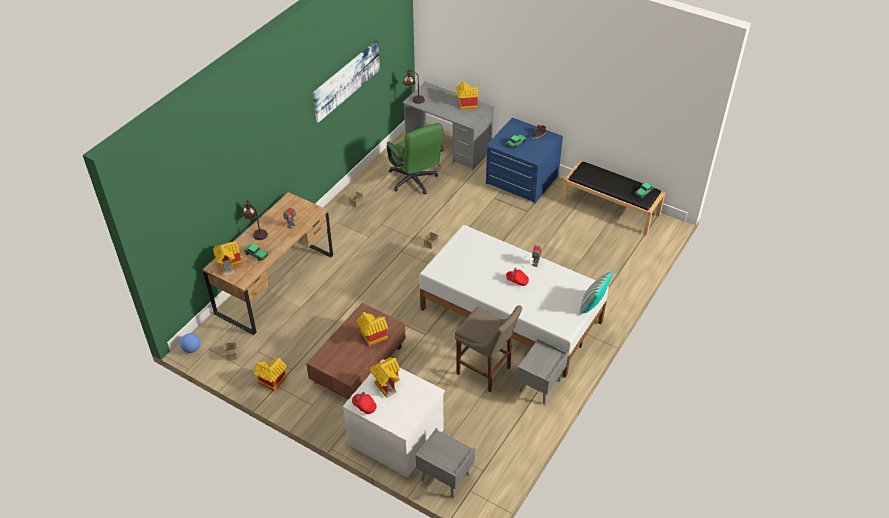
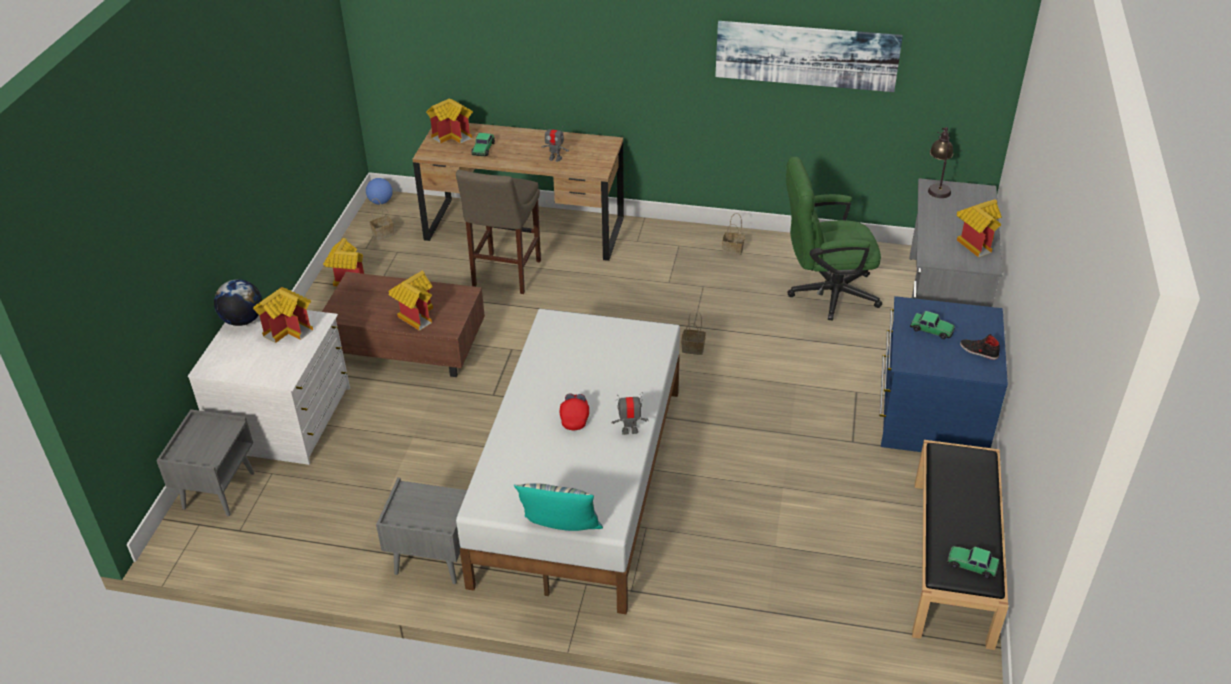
camera: 70 degrees right, 5 degrees down
(256, 232) = (525, 137): table lamp -> none
(364, 406) = (243, 320): red cap -> globe
(415, 182) = (825, 293): green office chair -> green office chair turned 45 degrees clockwise
(485, 372) = (440, 483): beige stool -> beige stool (505, 275)

